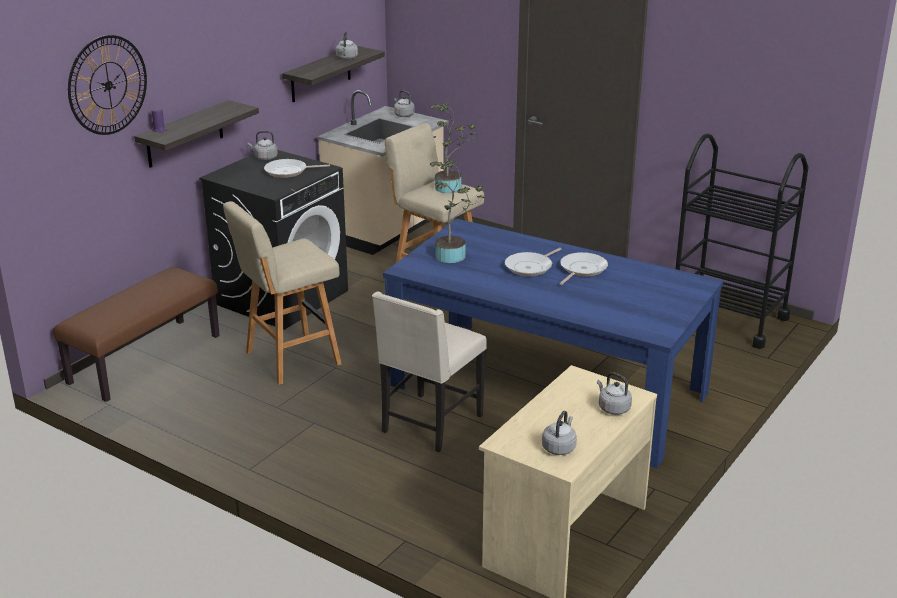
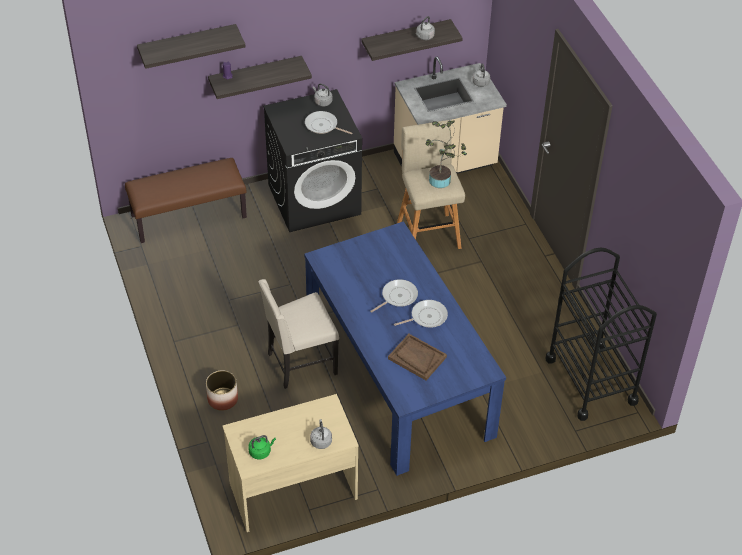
camera: 35 degrees right, 20 degrees up
(108, 85) = (188, 45): wall clock -> shelf
(290, 359) = (270, 261): beige stool -> none
(376, 494) = (222, 399): none -> planter
(454, 255) = (362, 259): potted plant -> none
(530, 267) = (397, 297): frying pan -> frying pan turned 150 degrees clockwise
(559, 447) = (261, 451): grey kettle -> green kettle
(618, 300) = (417, 358): none -> brown tray

